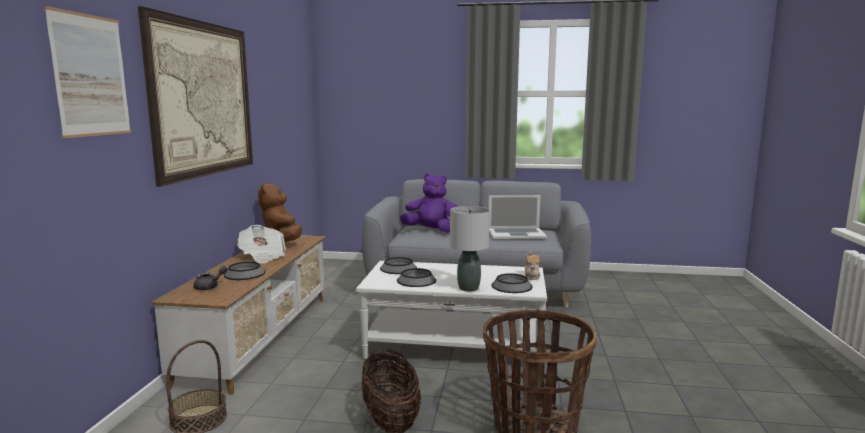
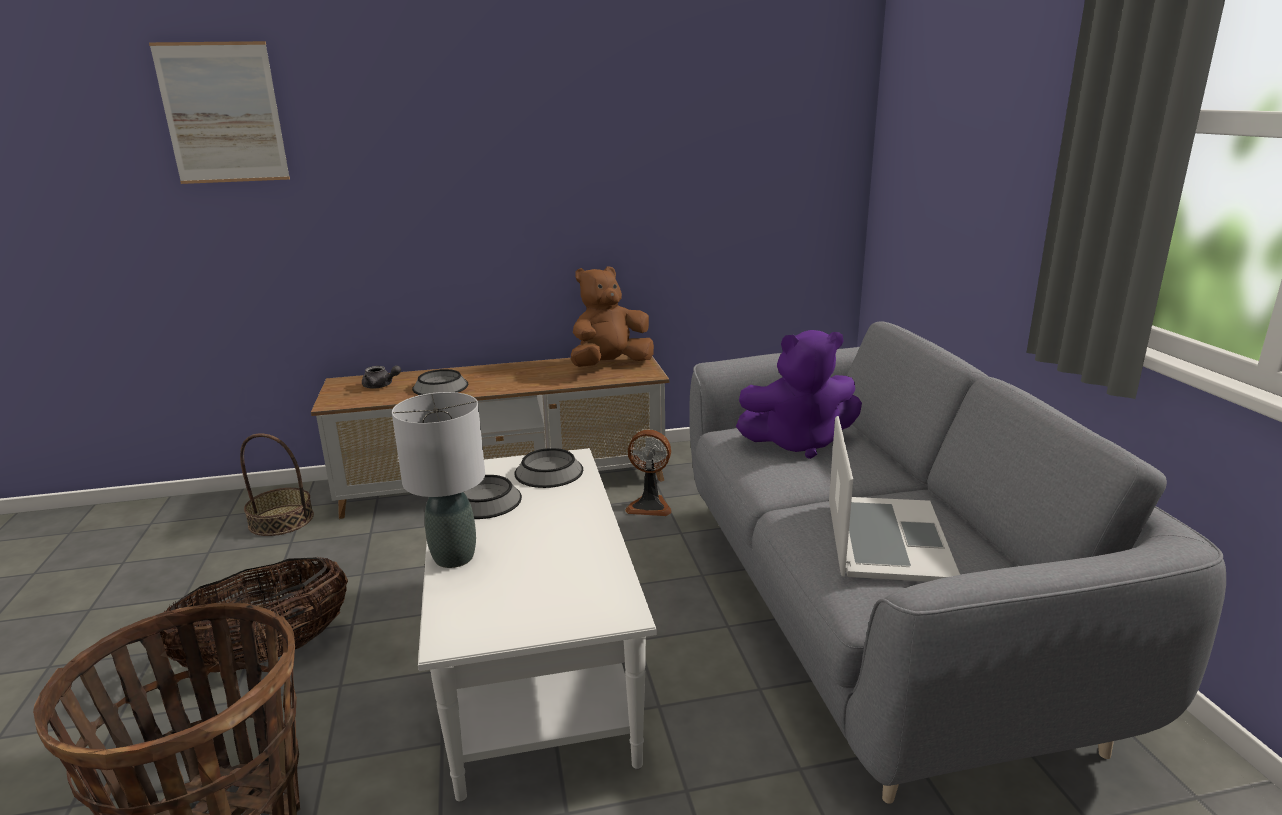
camera: 70 degrees right, 10 degrees up
(203, 99) = (456, 133): picture -> none
(262, 256) = (524, 375): newspaper -> none
(346, 307) = (650, 506): none -> fan
(431, 231) = (798, 443): purple plush toy -> purple plush toy turned 90 degrees clockwise
(511, 286) = (483, 604): bowl -> none
(516, 233) = (886, 538): laptop -> laptop turned 150 degrees counterclockwise
(532, 276) = (570, 621): teapot -> none

